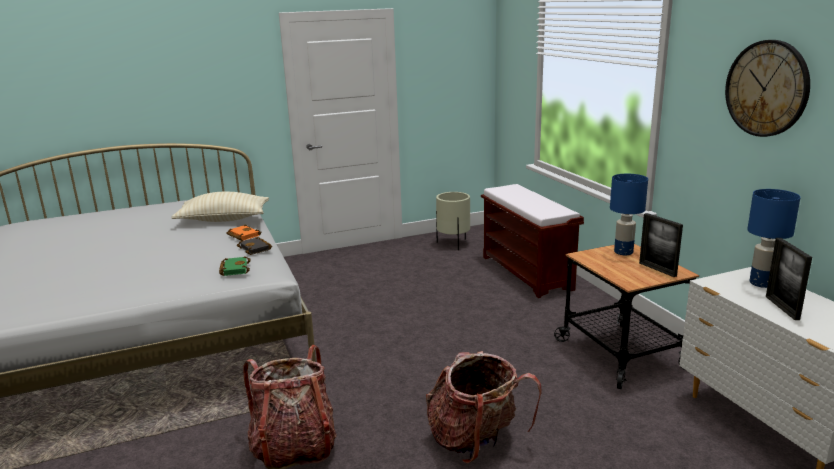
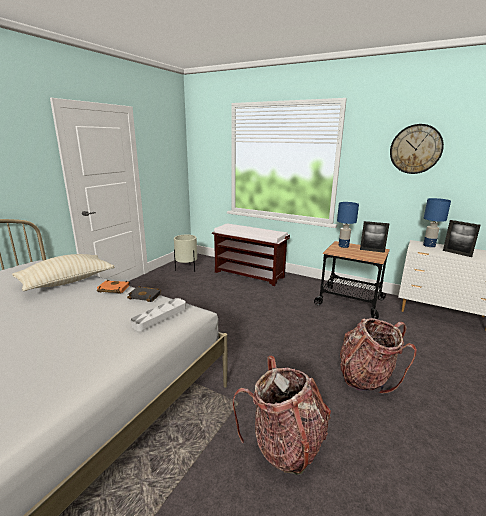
camera: 40 degrees left, 0 degrees up
(234, 269) = (160, 317): green book -> grey tray

